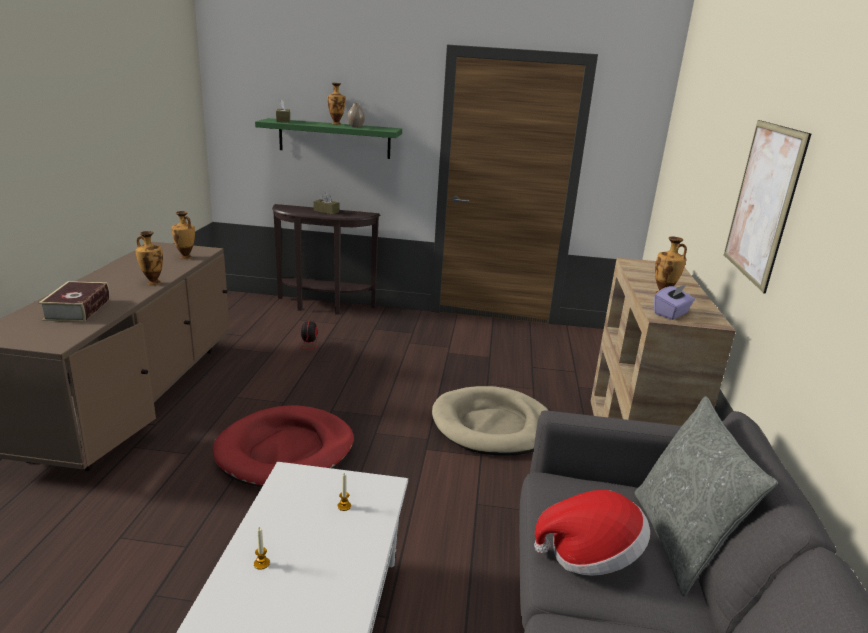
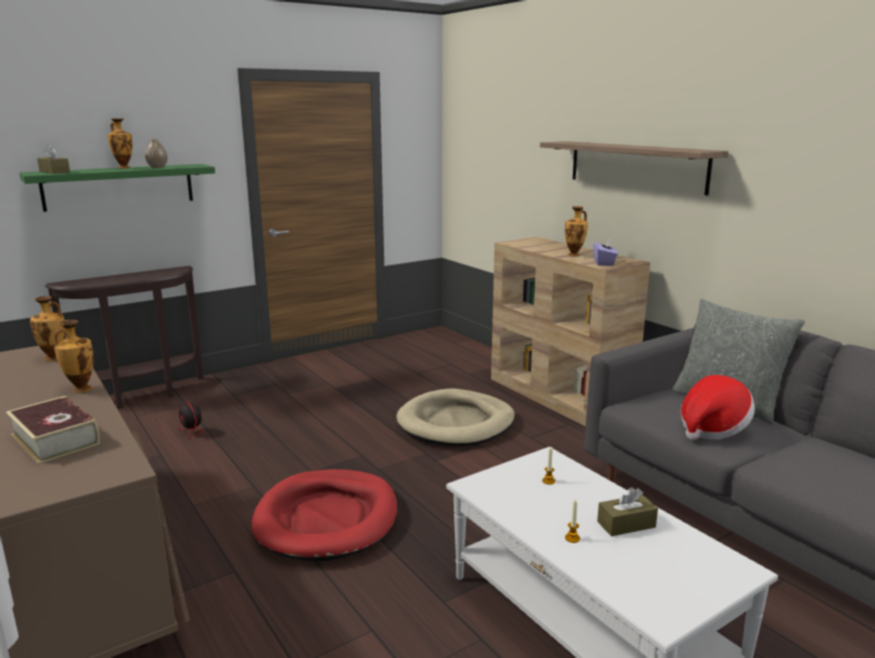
camera: 40 degrees left, 5 degrees down
(326, 211) = (130, 276): brown tissue box -> brown tissue box (626, 524)
(762, 202) = (636, 166): picture -> shelf

